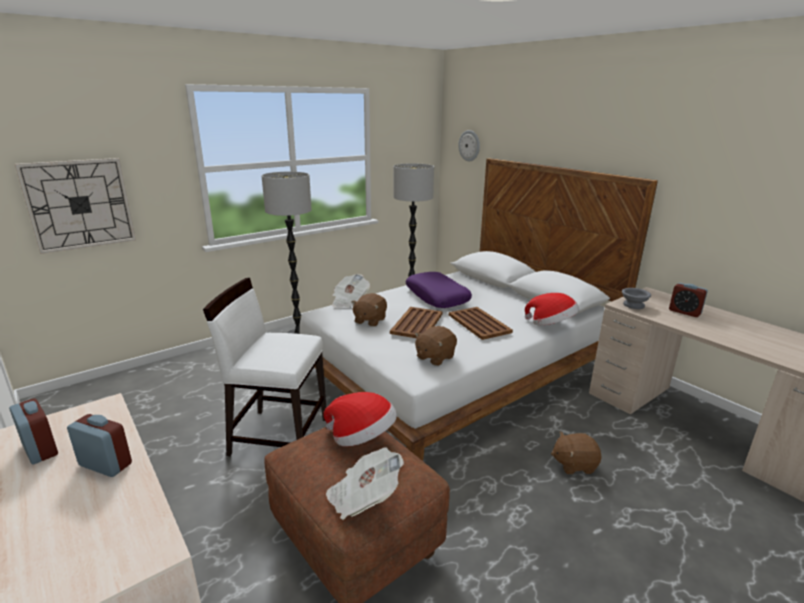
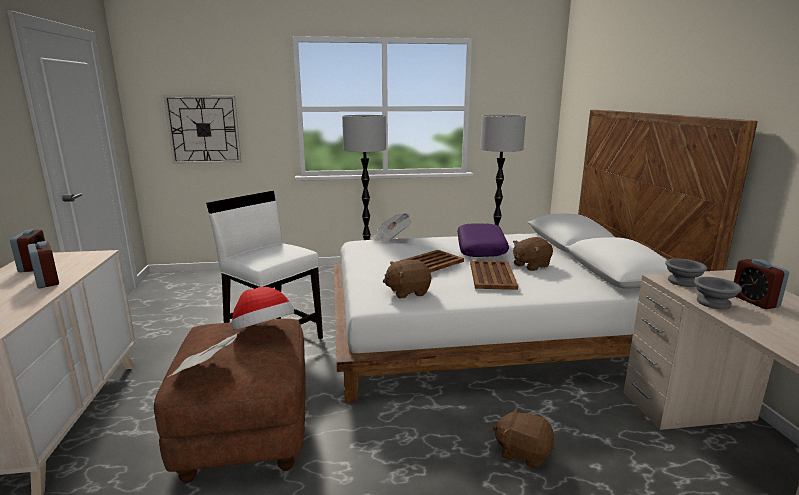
camera: 30 degrees right, 5 degrees down
(369, 320) = (389, 255): brown plush toy -> brown plush toy (530, 265)
(469, 145) = (582, 98): wall clock -> none
(551, 324) = (578, 292): hat -> none
(667, 319) = (712, 302): none -> grey bowl

